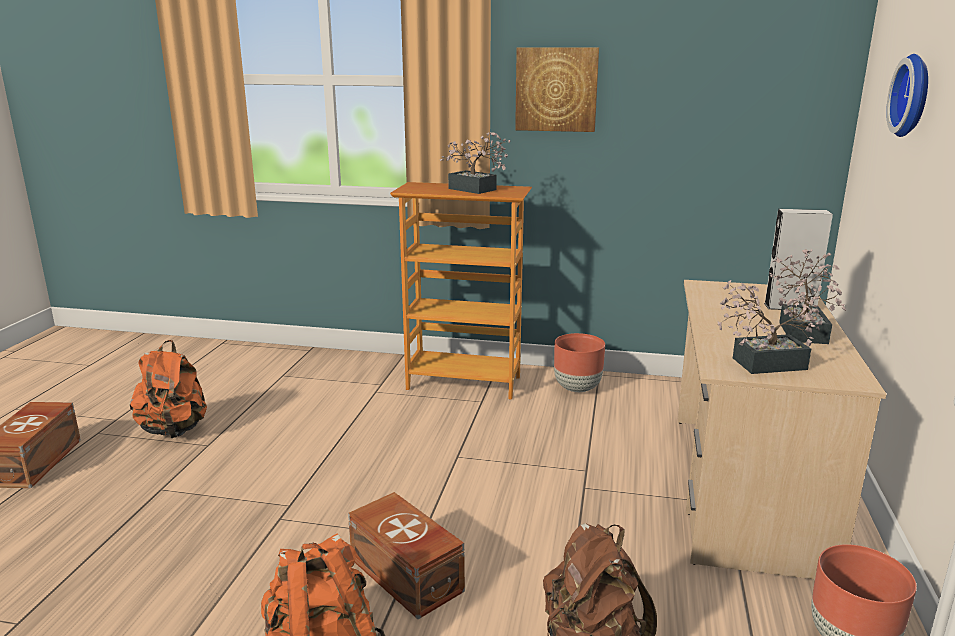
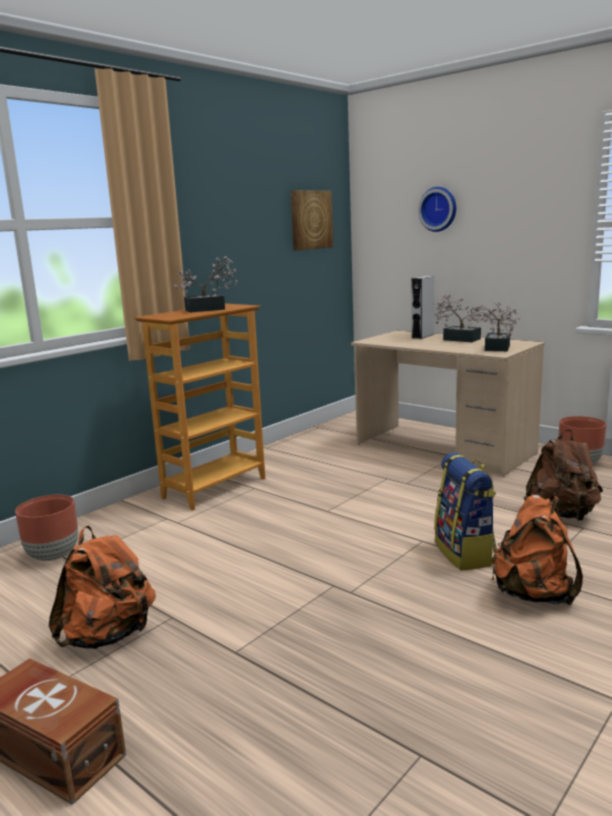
camera: 60 degrees left, 5 degrees down
(405, 576) = (465, 553): brown storage box -> backpack
(556, 89) = (211, 225): picture -> picture (310, 220)
(576, 388) = (277, 457): brown planter -> brown planter (53, 556)

